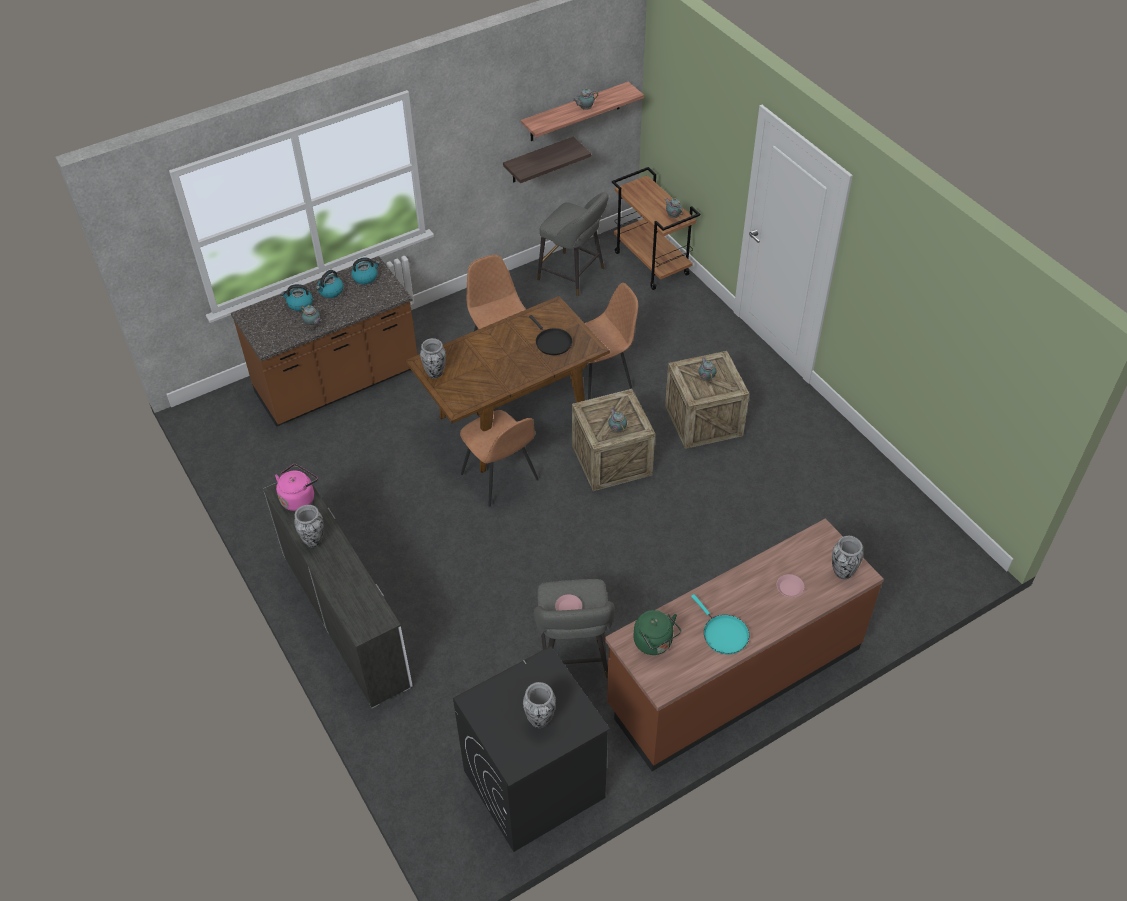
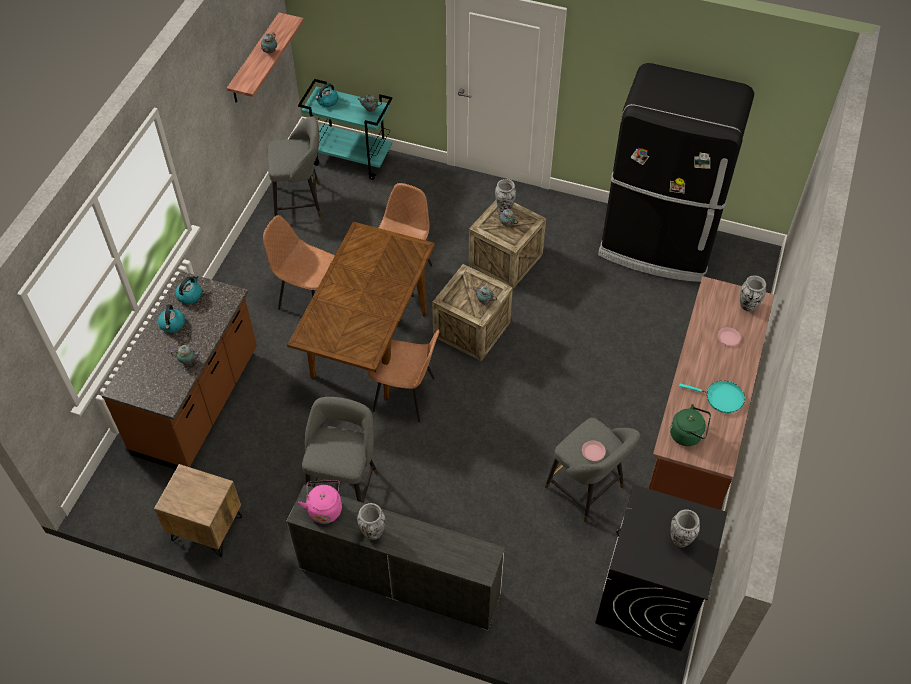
camera: 40 degrees left, 5 degrees up
(250, 480) = (206, 529): none -> brown nightstand
(299, 304) = (157, 351): kettle -> kettle (327, 101)
(380, 516) = (344, 485): none -> grey stool
(435, 373) = (323, 340): vase -> vase (504, 208)
(538, 160) = (243, 117): shelf -> none
(552, 342) = (386, 261): black frying pan -> none
(652, 264) = (352, 159): brown cart -> turquoise cart
(867, 493) = (657, 245): none -> black fridge

